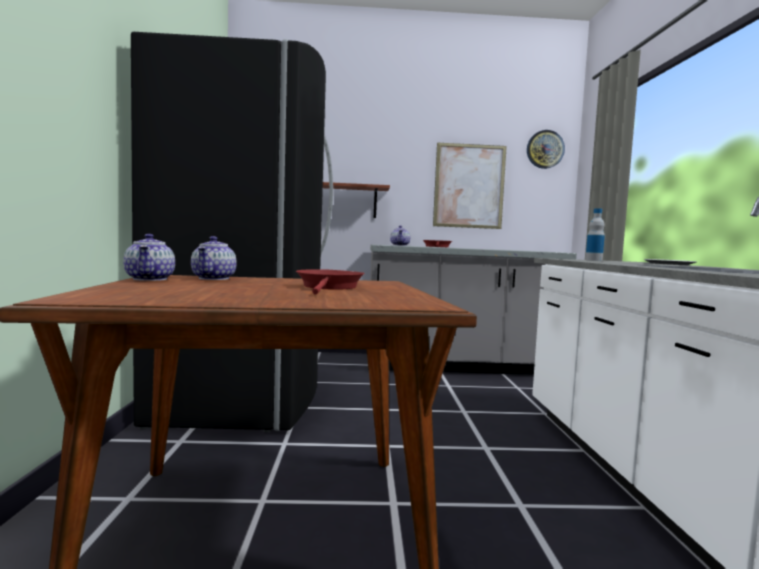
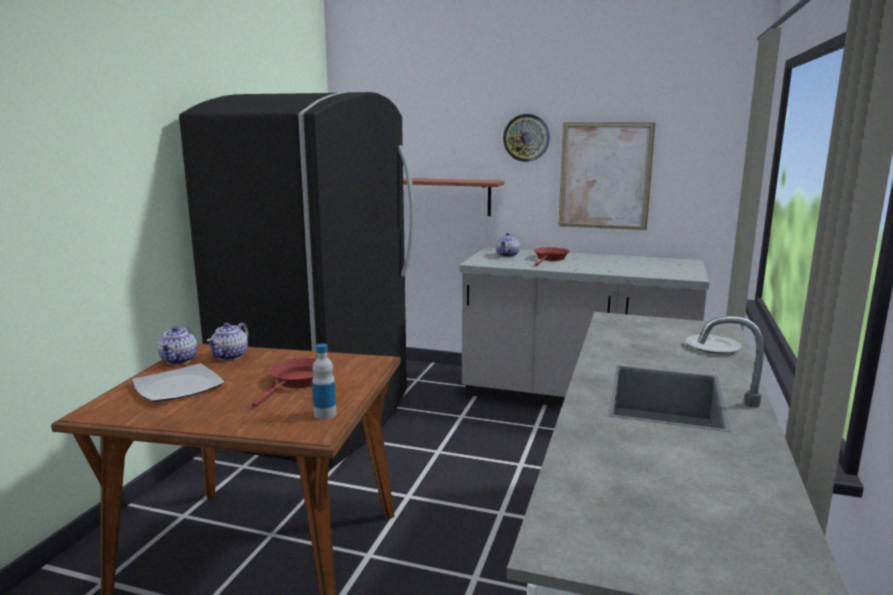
camera: 20 degrees right, 10 degrees up
(181, 288) = (179, 386): none -> plate
(545, 149) = (711, 124): wall clock -> wall clock (526, 138)
(593, 260) = (637, 330): bottle -> bottle (325, 414)

